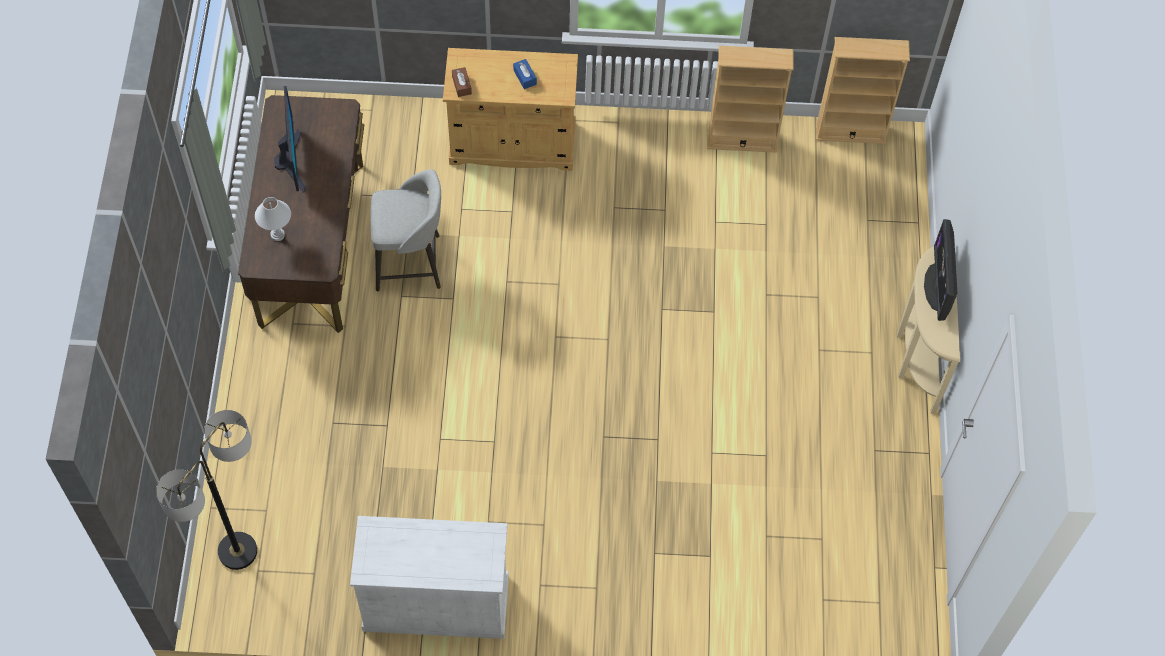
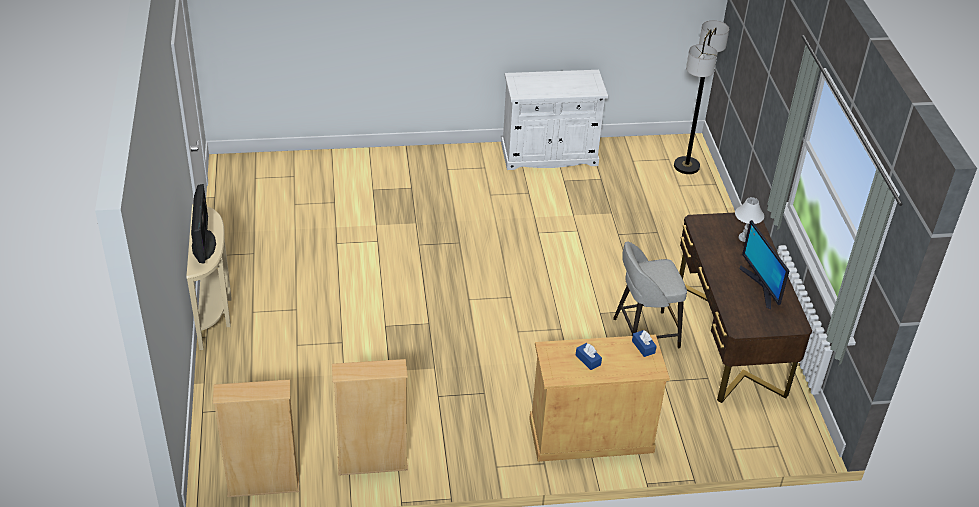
camera: 170 degrees right, 20 degrees down
(461, 85) = (643, 347): brown tissue box -> blue tissue box

